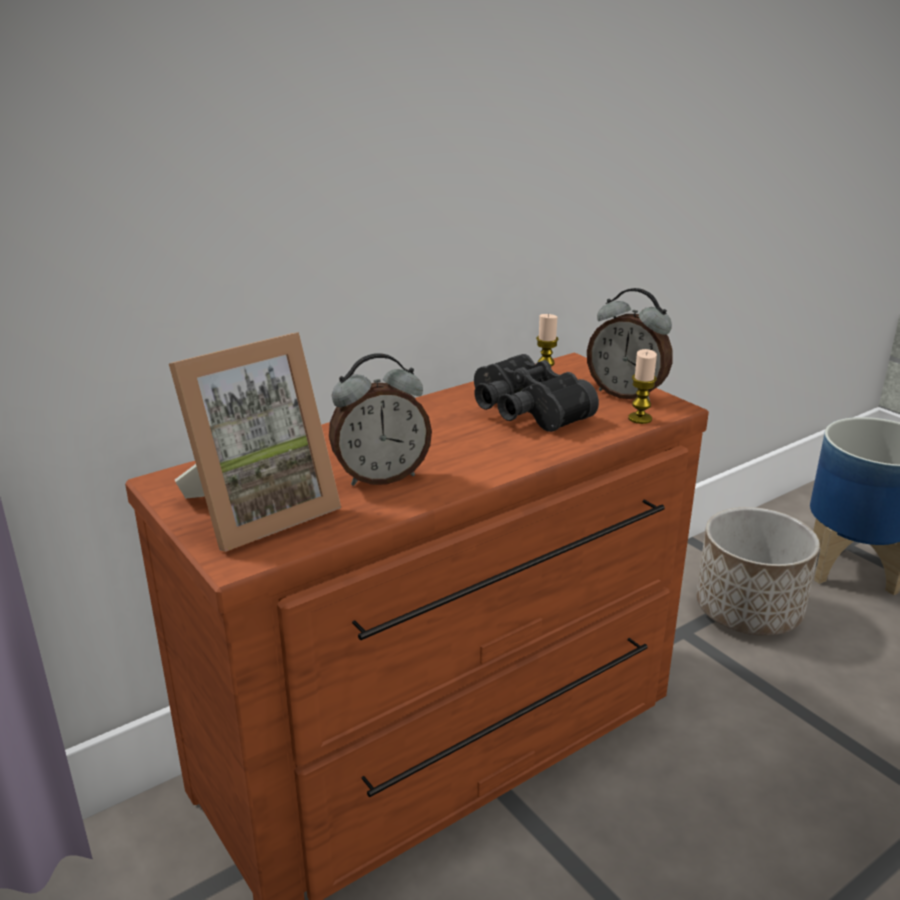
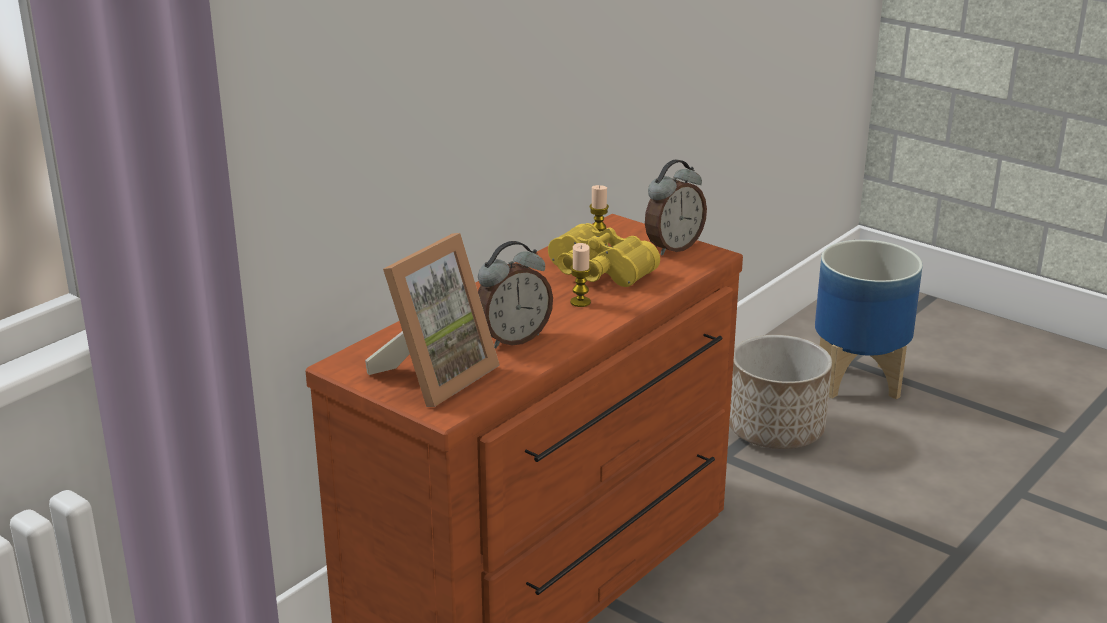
camera: 15 degrees left, 0 degrees up
(524, 412) = (597, 273): black binoculars -> yellow binoculars
(626, 394) = (672, 247): alarm clock -> alarm clock turned 60 degrees counterclockwise
(640, 418) = (692, 267): candle -> candle (580, 302)

